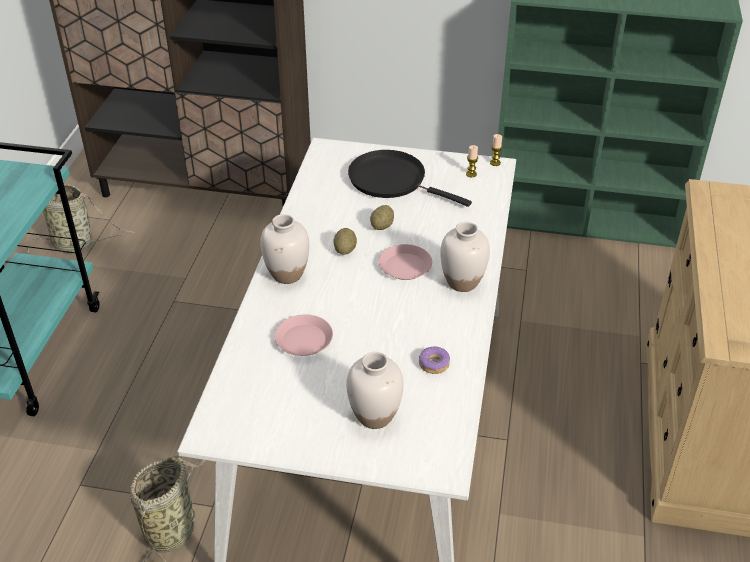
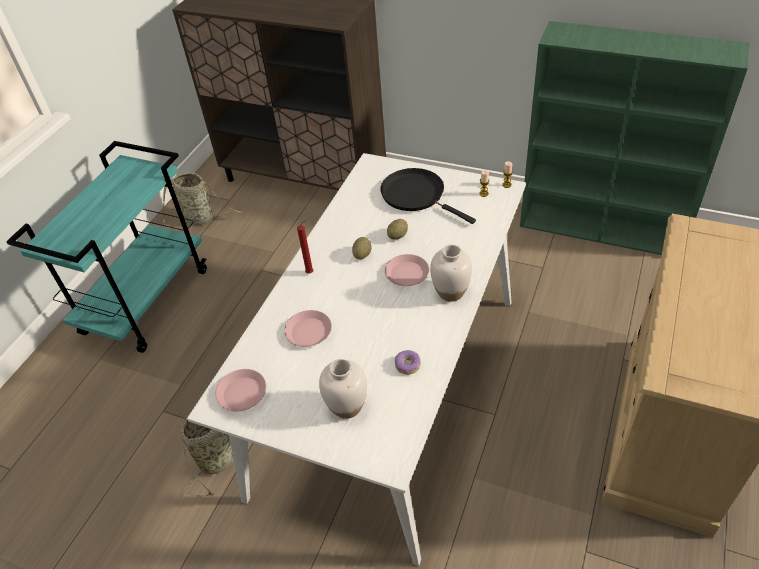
camera: 15 degrees right, 5 degrees up
(240, 416) = (242, 393): none -> pink plate
(287, 274) = (311, 272): white vase -> red candle

